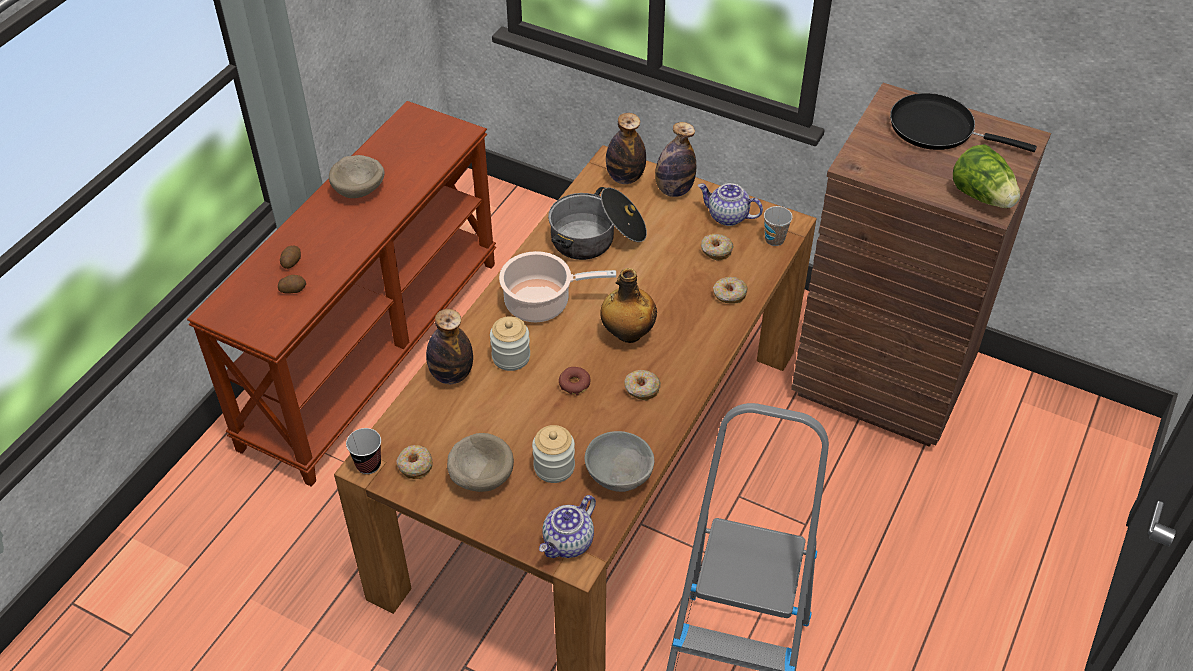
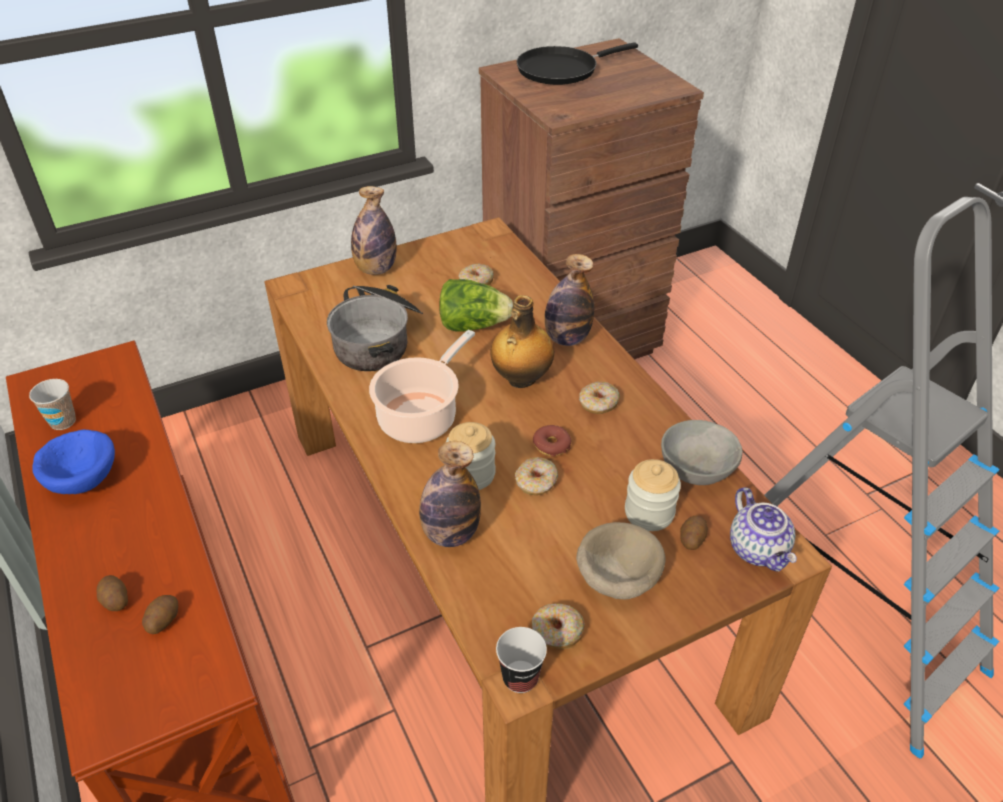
camera: 55 degrees left, 5 degrees down
(360, 190) = (84, 478): beige bowl -> blue bowl
(548, 501) = (691, 539): none -> potato
(625, 177) = (324, 287): bottle -> bottle (566, 338)
(727, 216) = (443, 257): teapot -> none
(729, 295) = (535, 299): donut -> donut (536, 482)
(774, 239) = (499, 247): cup -> cup (63, 421)
(982, 196) = (658, 85): lettuce -> lettuce (473, 325)

